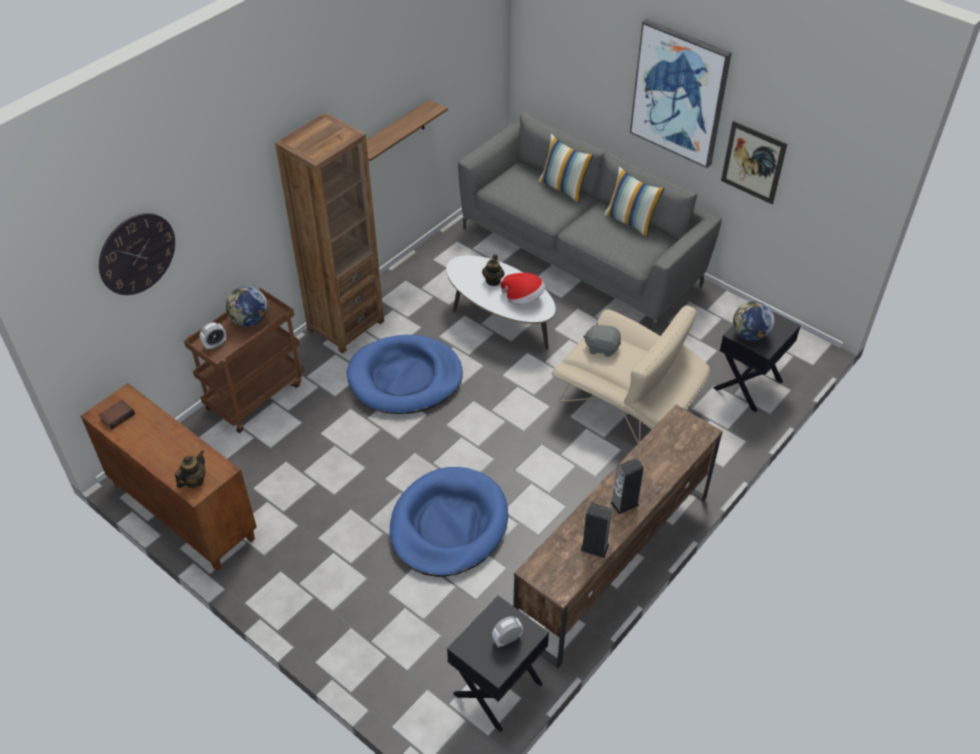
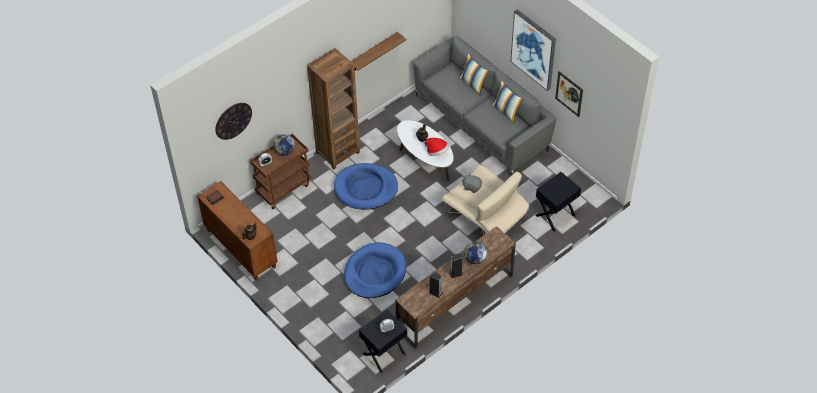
camera: 10 degrees right, 5 degrees up
(750, 335) = (551, 191): globe -> globe (475, 259)

